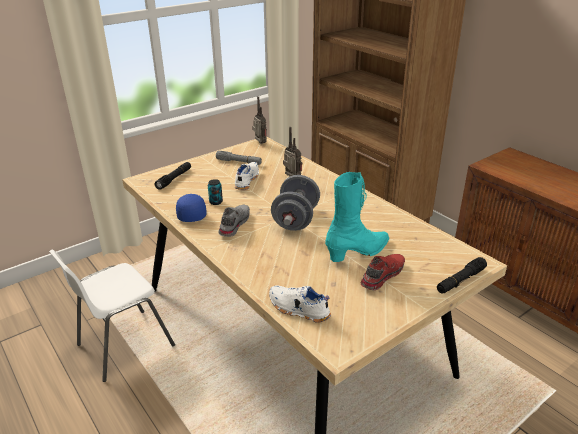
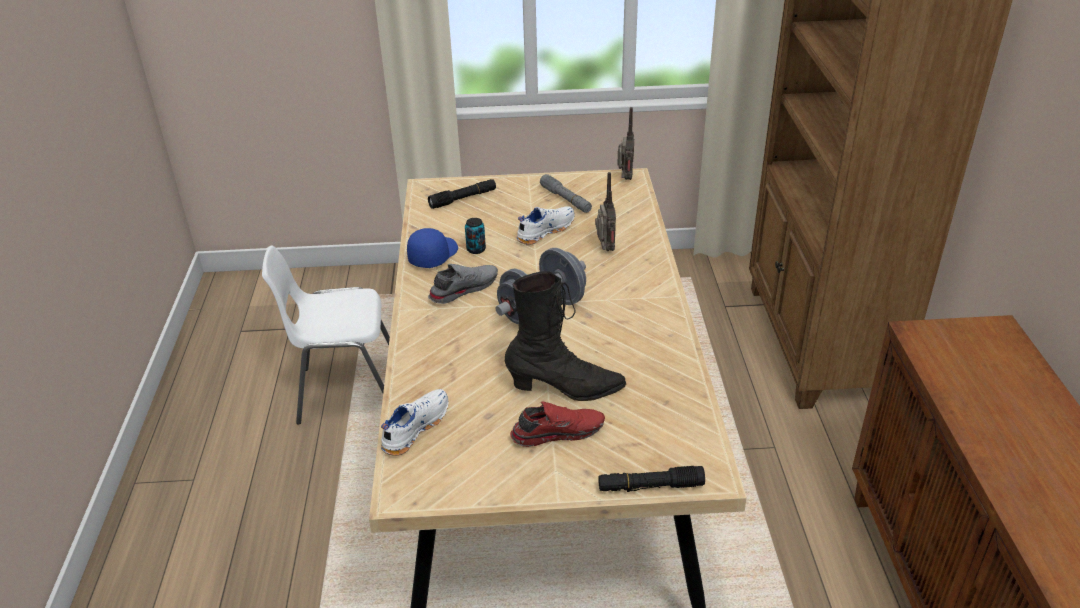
camera: 35 degrees right, 5 degrees up
(298, 310) = (414, 428): white shoe -> white shoe turned 60 degrees clockwise
(358, 252) = (566, 389): turquoise boot -> black boot

